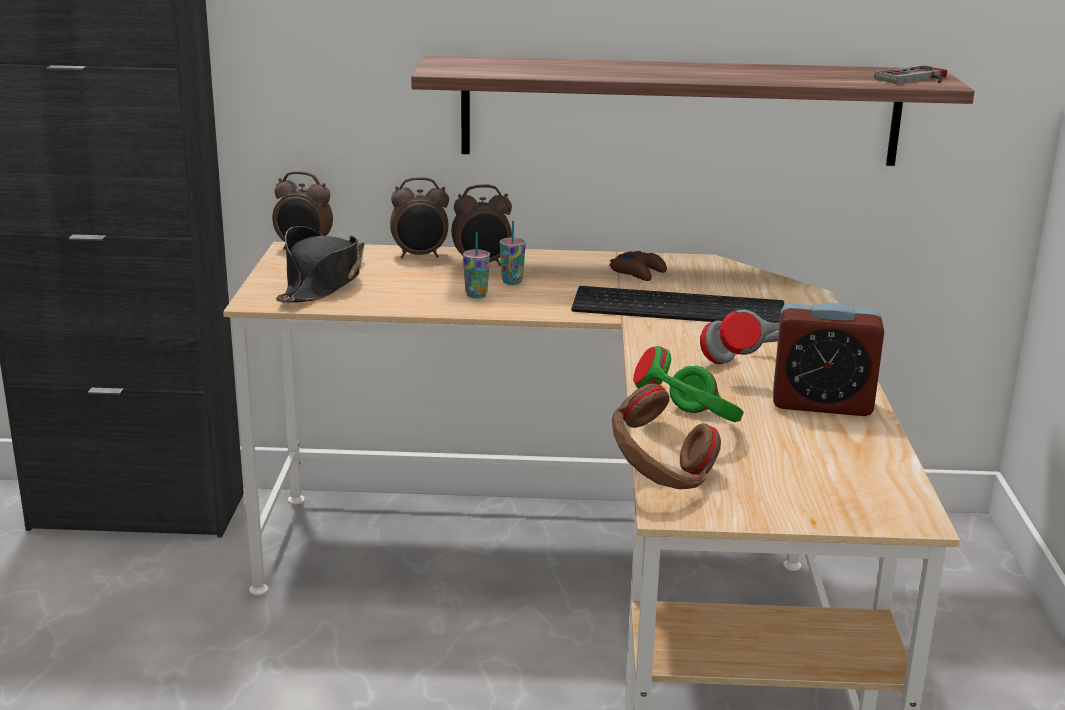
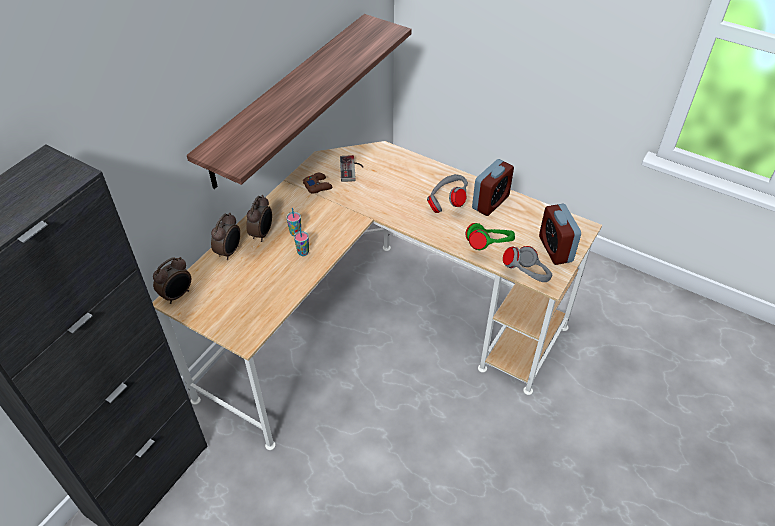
camera: 60 degrees left, 25 degrees up
(322, 283) = (239, 304): black hat -> none
(660, 480) = (527, 276): brown headphones -> grey headphones
(680, 307) = (369, 192): keyboard -> none
(788, 496) = (555, 249): none -> alarm clock
(917, 79) = (382, 32): game controller -> game controller (352, 169)

